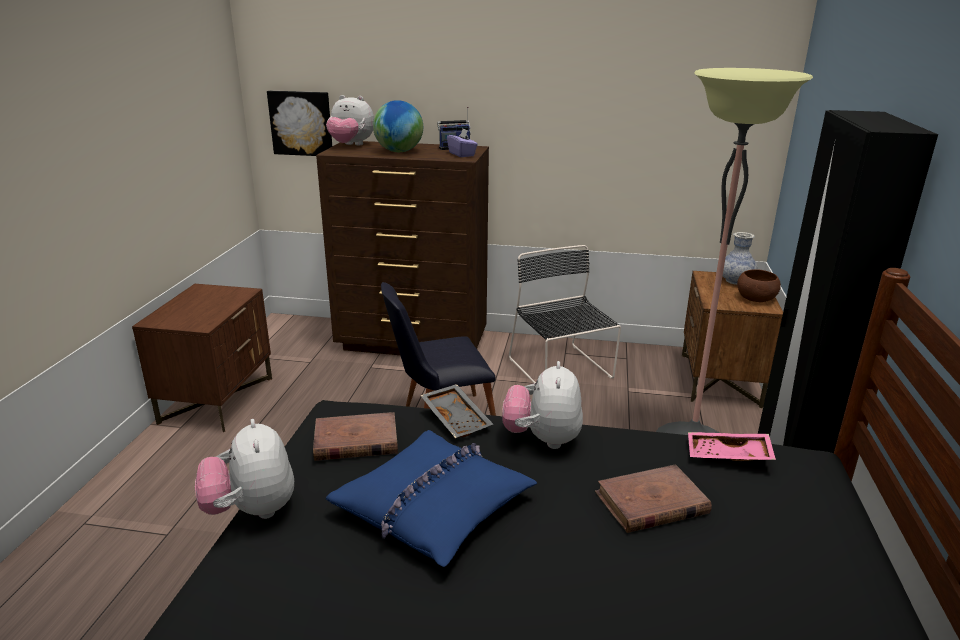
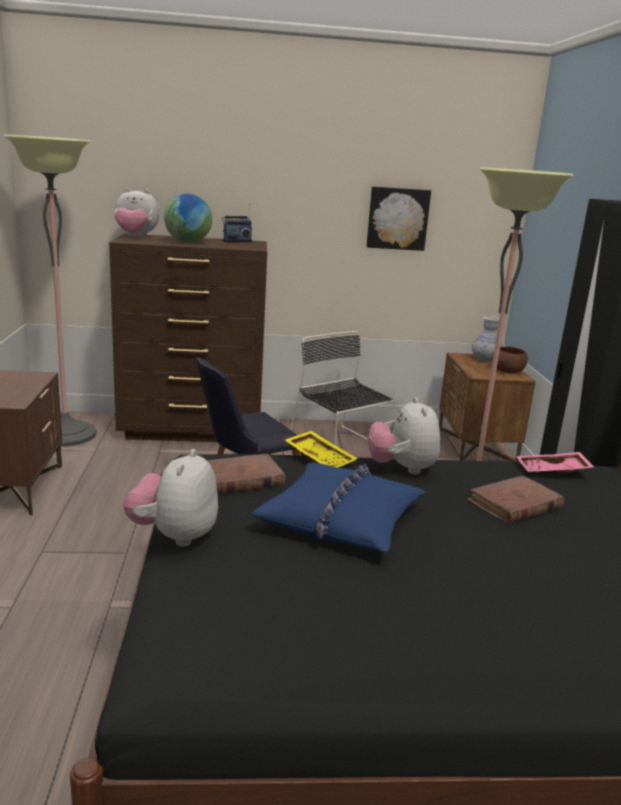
camera: 15 degrees left, 5 degrees down
(252, 510) = (174, 535): plush toy -> plush toy turned 45 degrees clockwise
(289, 342) = (65, 434): none -> floor lamp
(301, 123) = (79, 216): picture -> picture (397, 218)
(457, 418) = (320, 458): grey tray -> yellow tray
(462, 154) = (249, 245): purple tissue box -> none

